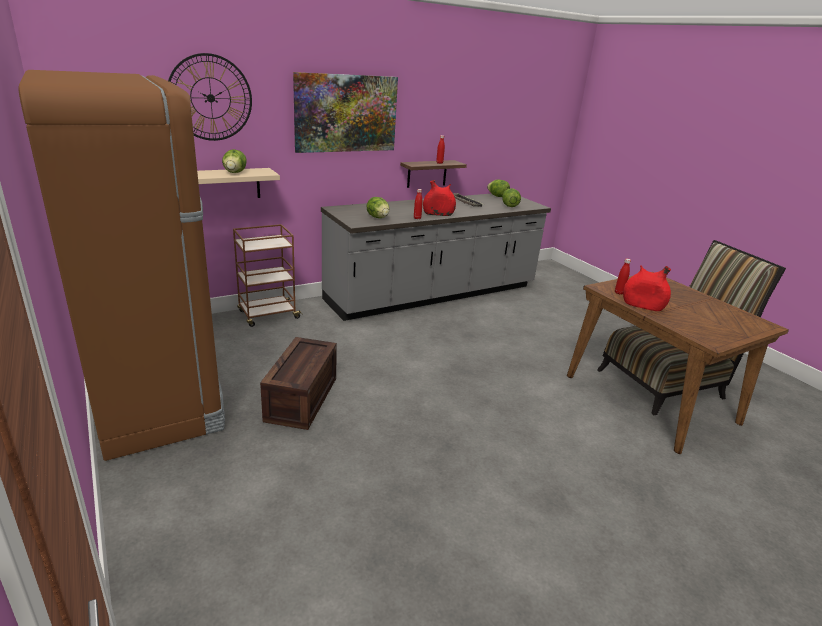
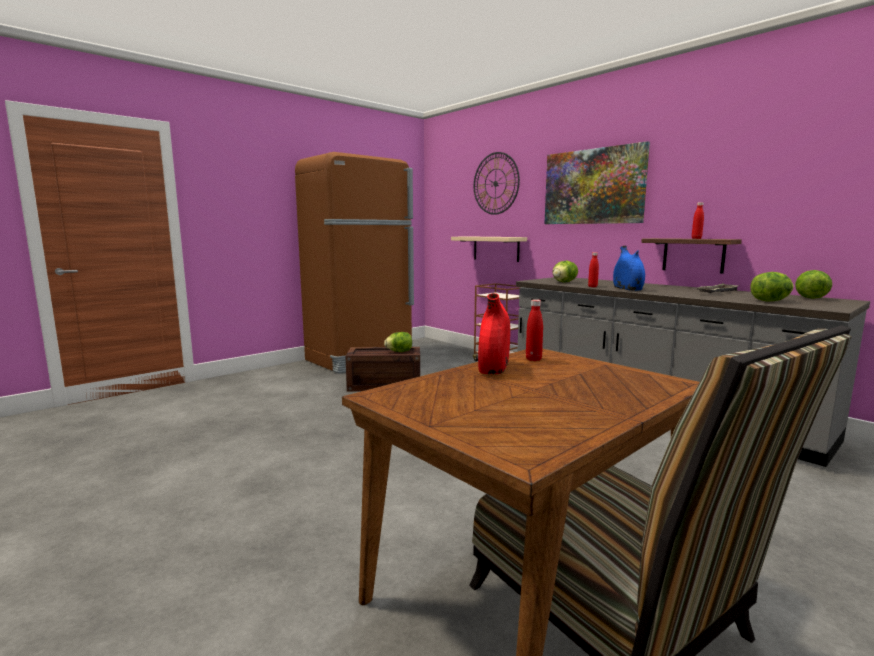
camera: 80 degrees right, 15 degrees down
(235, 173) = (492, 236): lettuce -> lettuce (399, 352)
(438, 214) = (627, 289): red vase -> blue vase

